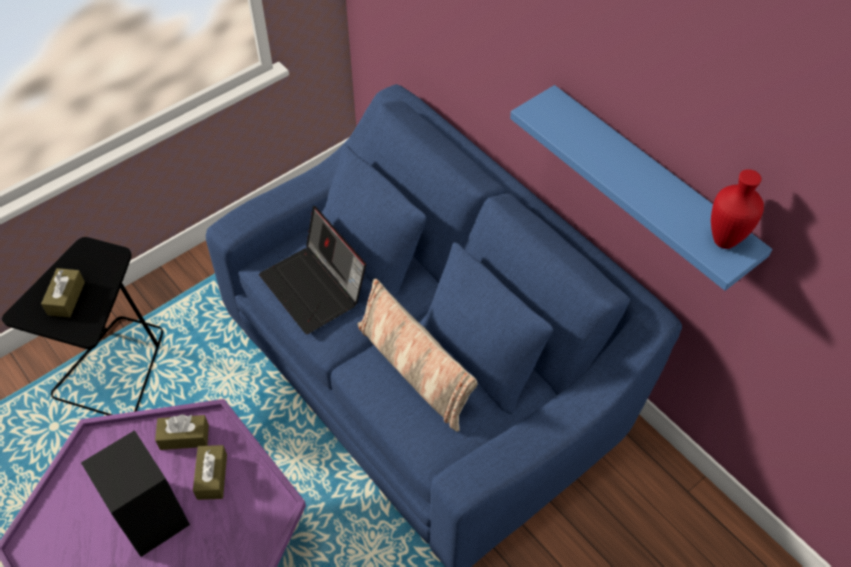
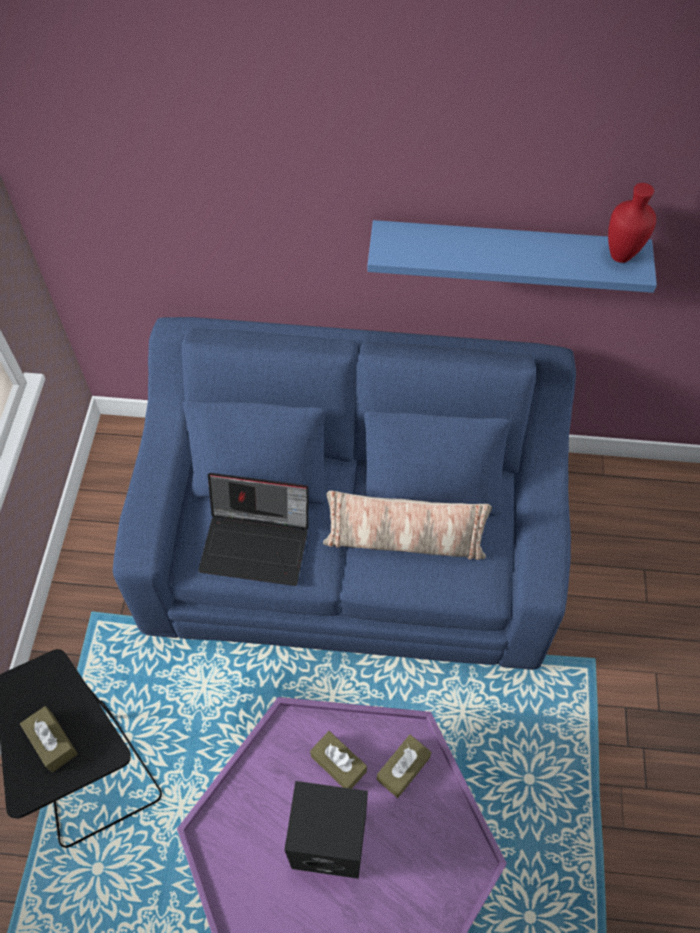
camera: 45 degrees left, 5 degrees up
(184, 437) = (279, 756): brown tissue box -> brown tissue box (403, 768)

